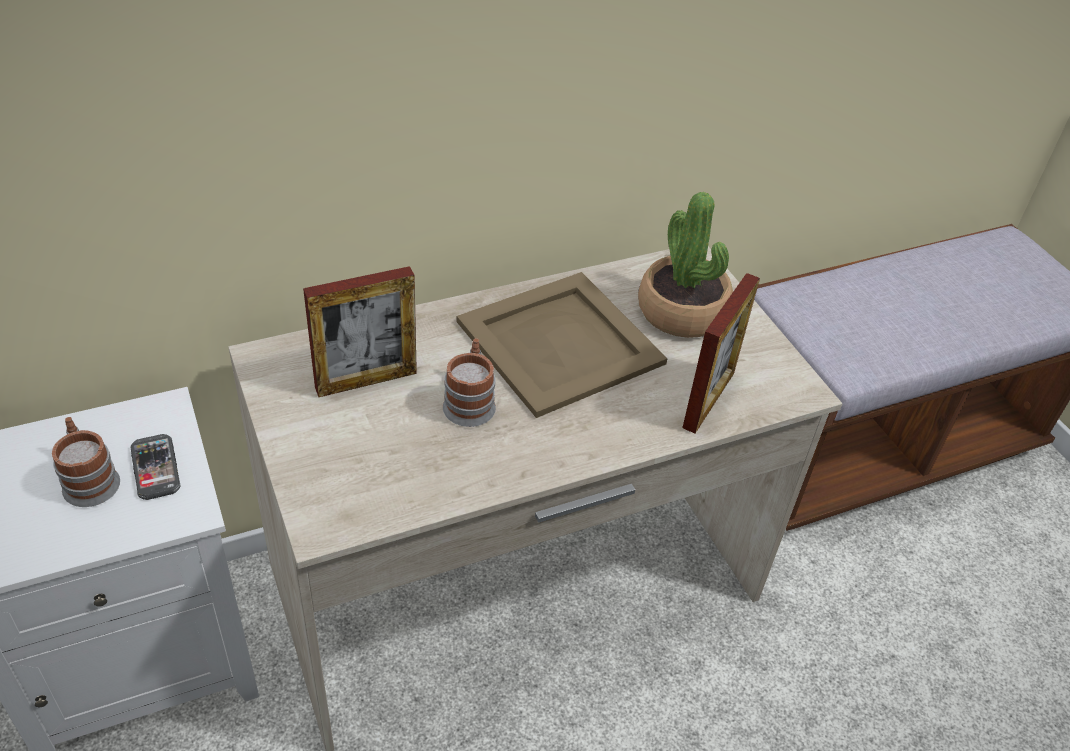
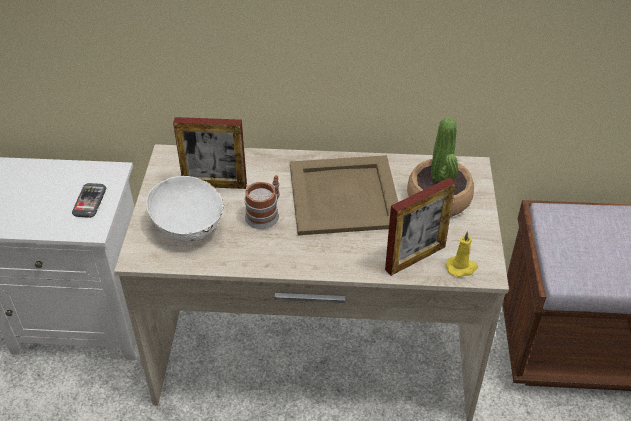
camera: 30 degrees right, 0 degrees up
(89, 479) = (55, 197): mug -> none
(369, 454) = (189, 226): none -> white bowl
(771, 394) = (461, 267): none -> yellow candle

